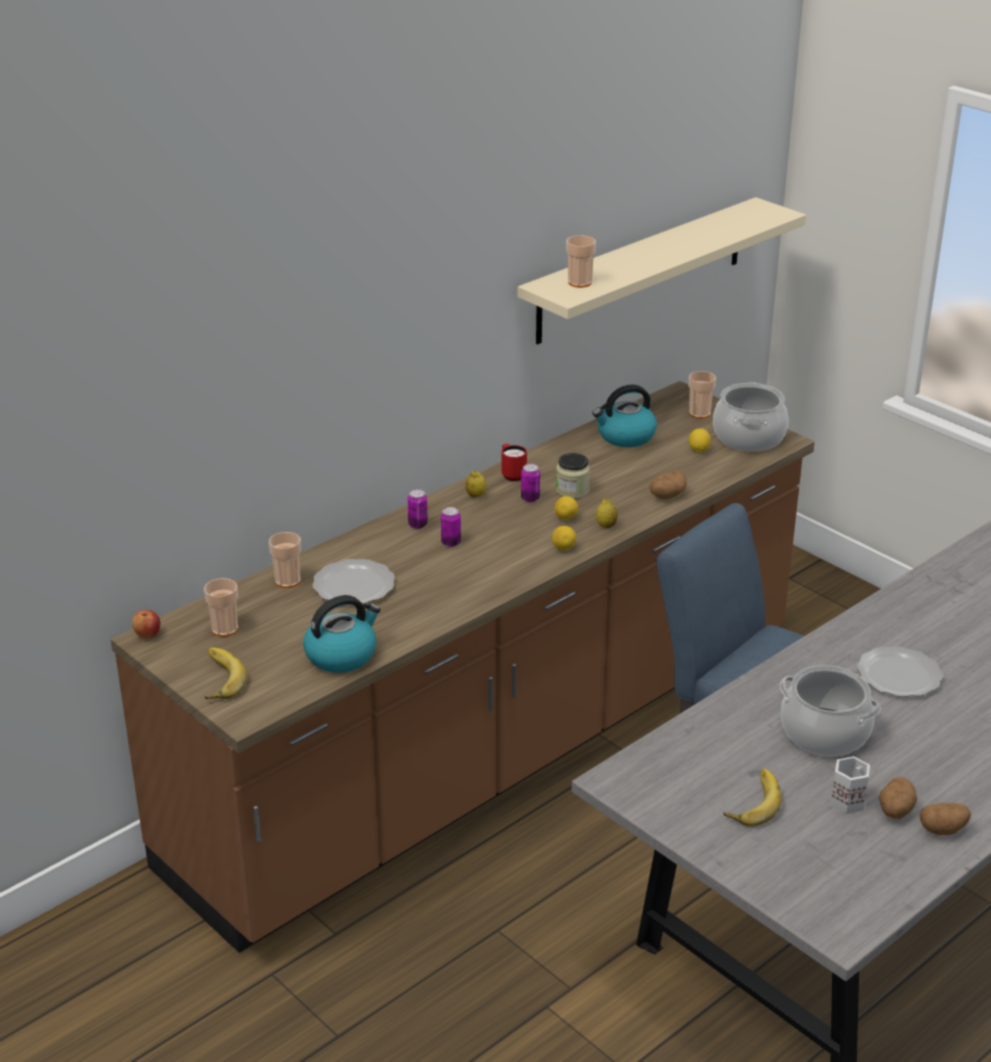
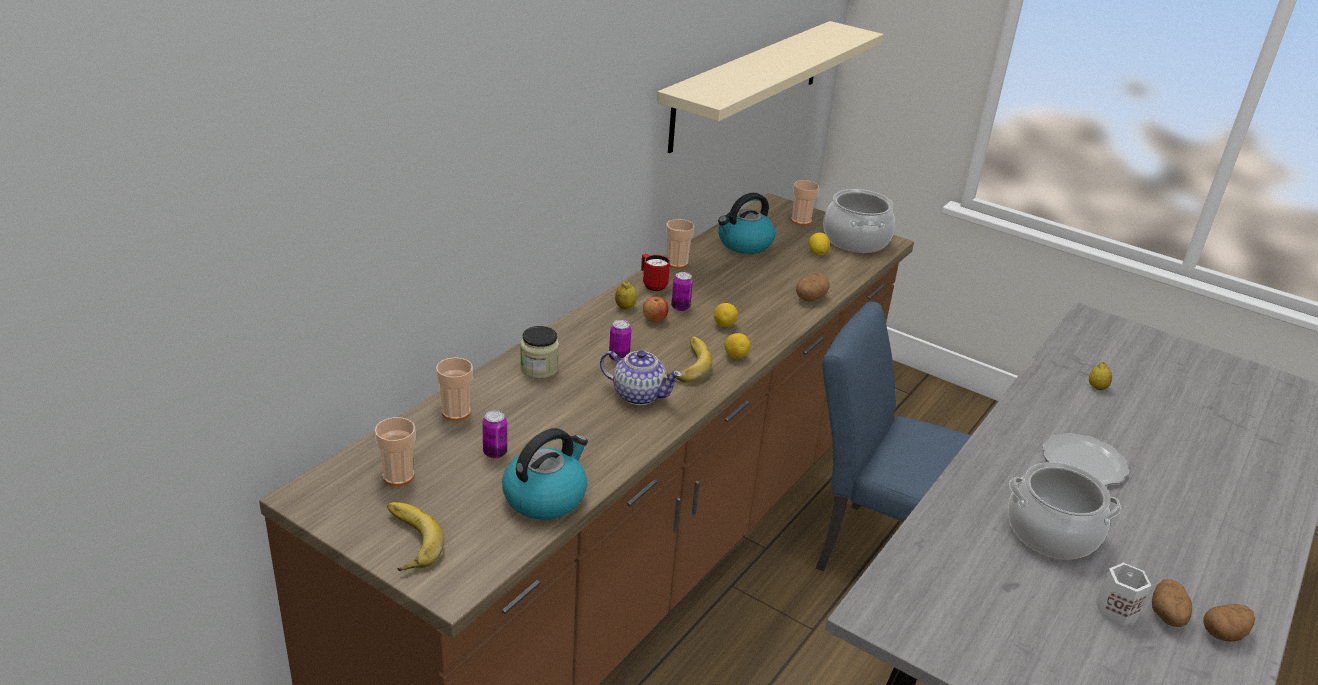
camera: 15 degrees left, 0 degrees up
(147, 635) = (305, 491): apple -> apple (654, 320)
(354, 586) = (532, 413): plate -> none
(417, 525) = (577, 340): can -> can (495, 453)
(455, 577) = (638, 394): none -> teapot
(572, 490) = (718, 297): jar -> jar (539, 368)
(579, 283) = (717, 87): cup -> cup (677, 263)
(606, 525) = (766, 330): lemon -> lemon (1097, 387)
(752, 801) = (1024, 623): banana -> banana (685, 364)

